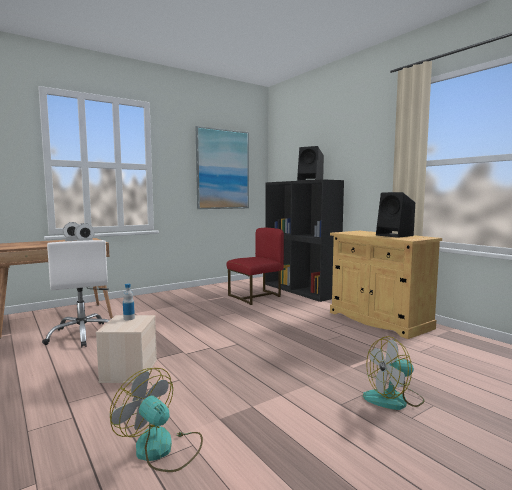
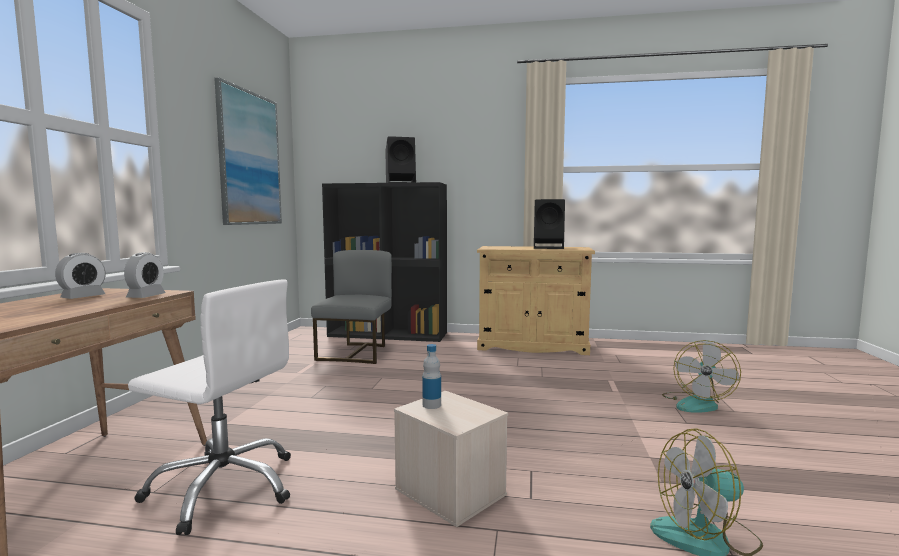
camera: 45 degrees left, 0 degrees up
(256, 297) = (356, 353): red chair -> grey chair

